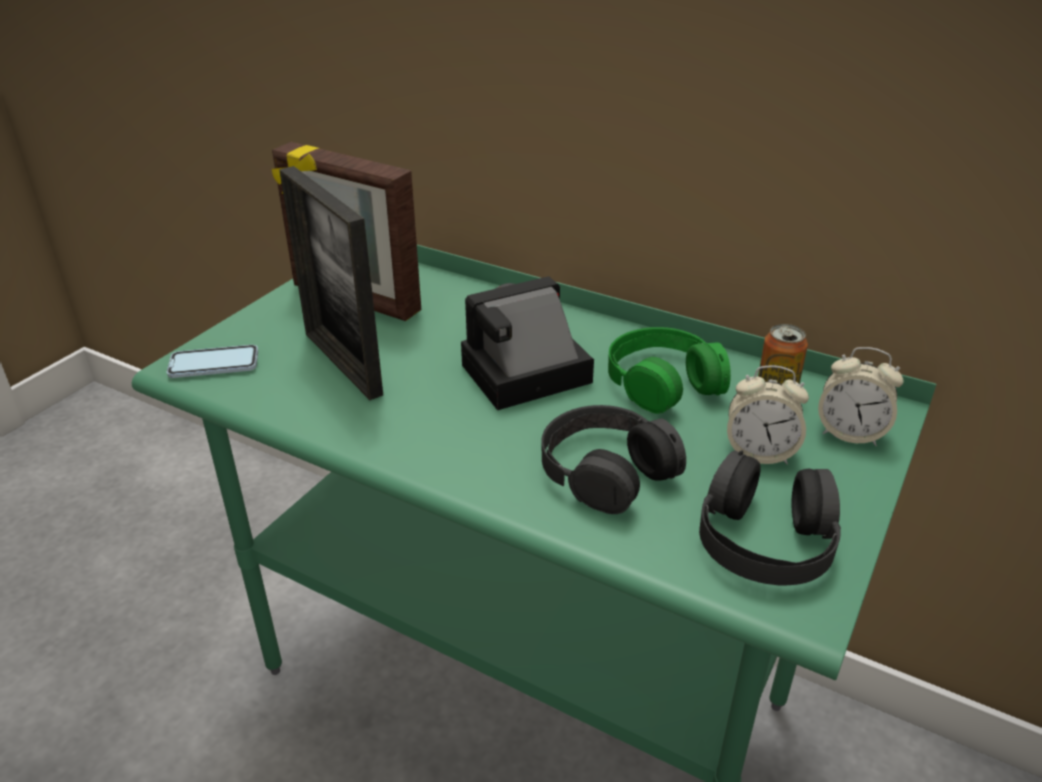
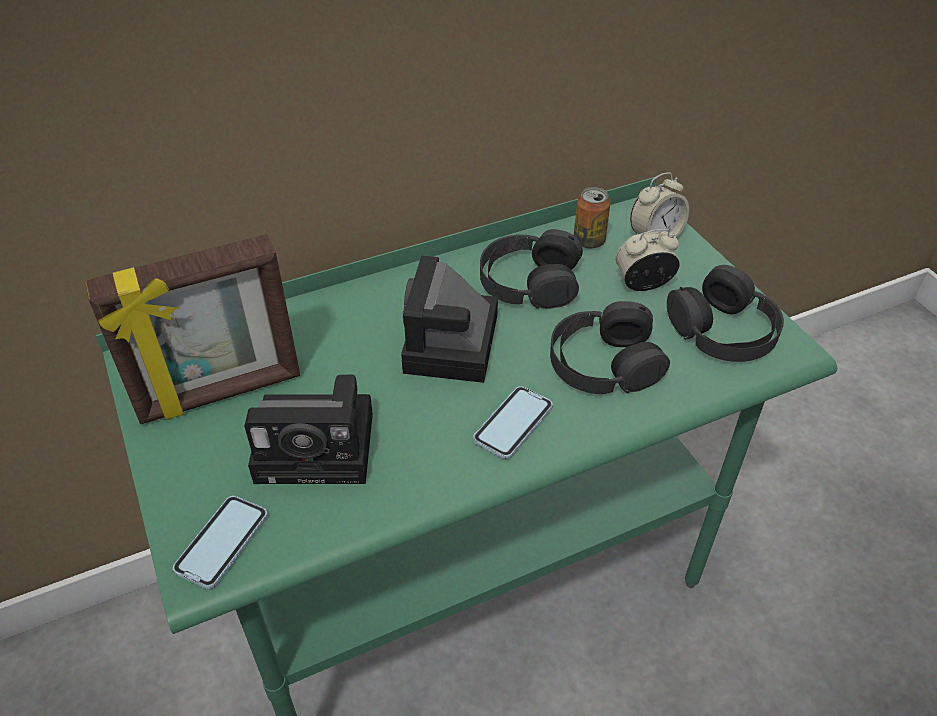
camera: 55 degrees left, 10 degrees up
(342, 363) = (321, 446): picture frame -> camera
(463, 447) = (513, 424): none -> phone
(663, 381) = (529, 281): green headphones -> black headphones
(759, 452) = (643, 284): alarm clock -> alarm clock turned 150 degrees counterclockwise

